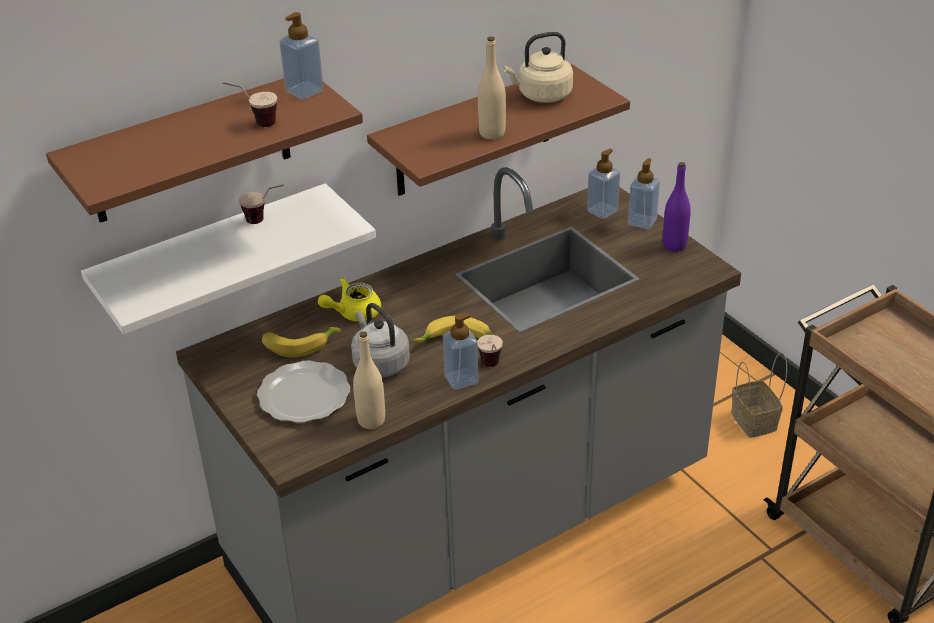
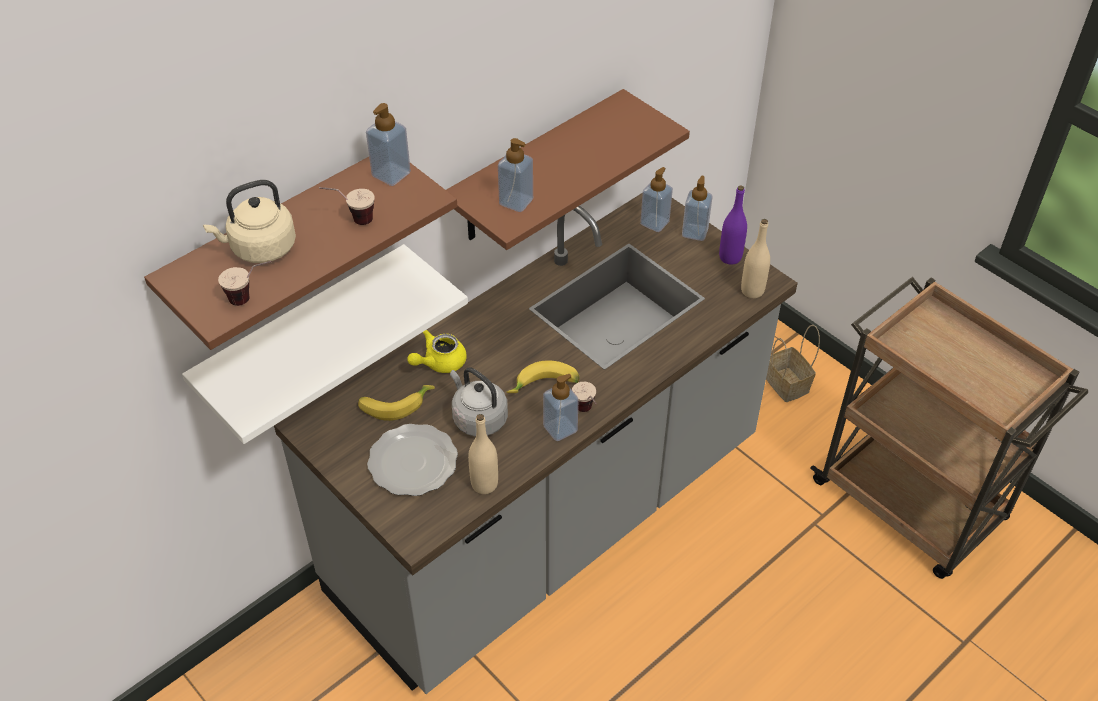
camera: 10 degrees left, 10 degrees up
(265, 220) = (354, 295): cup -> cup (252, 298)
(438, 146) = (516, 202): none -> soap dispenser
(492, 133) = (565, 182): beige bottle -> beige bottle (752, 291)
(542, 95) = (603, 130): beige kettle -> beige kettle (260, 248)

